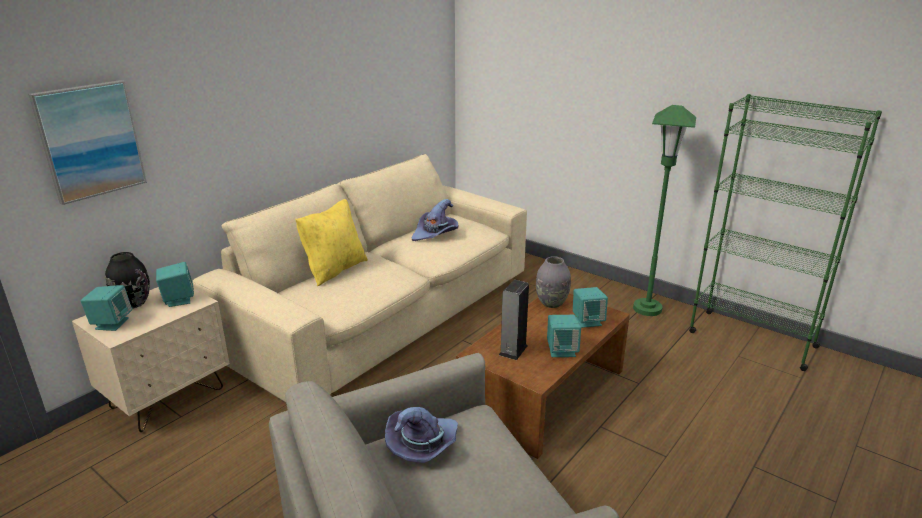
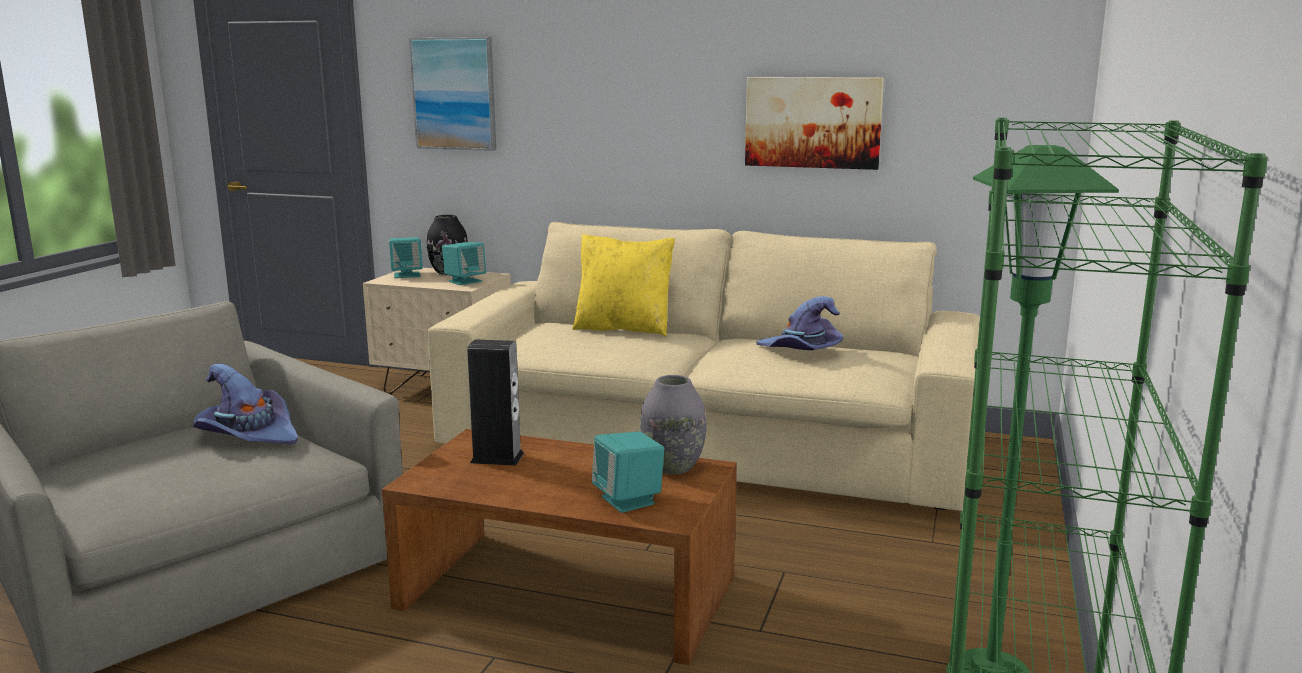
camera: 70 degrees right, 10 degrees down
(354, 101) = (813, 122): none -> picture
(562, 351) = (513, 489): turquoise speaker -> none

